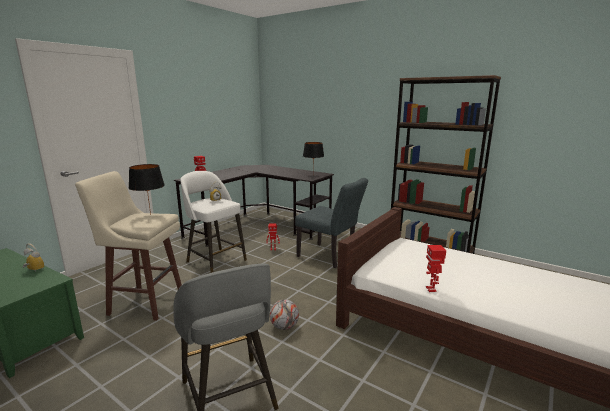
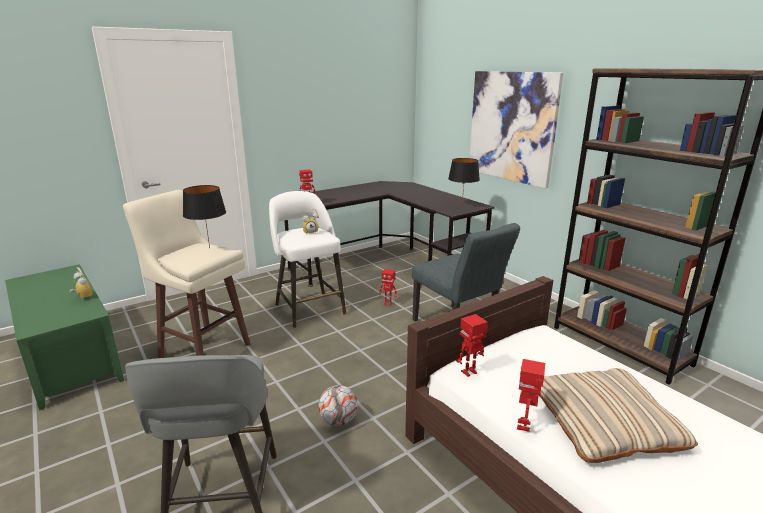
camera: 20 degrees right, 5 degrees up
(338, 120) = (511, 127): none -> picture
(379, 268) = (469, 372): none -> toy robot
(470, 278) = (605, 421): none -> beige pillow

